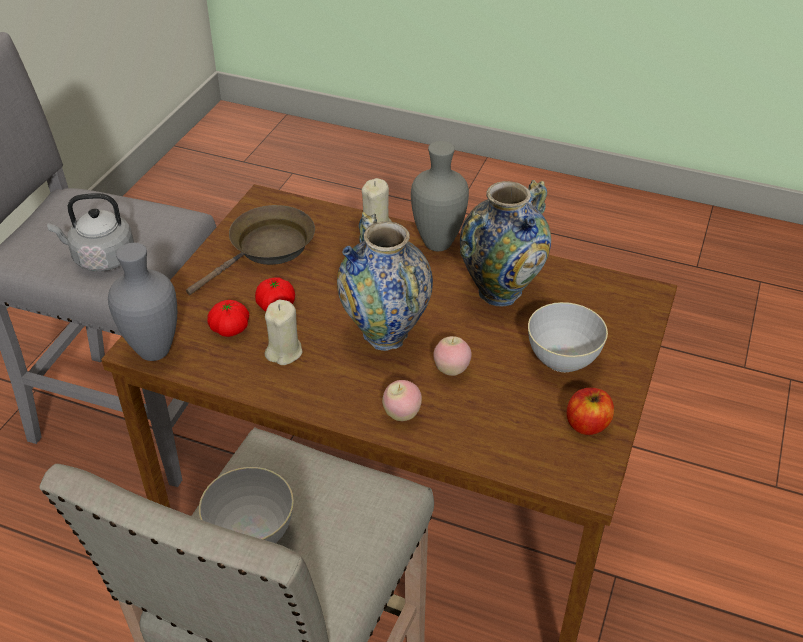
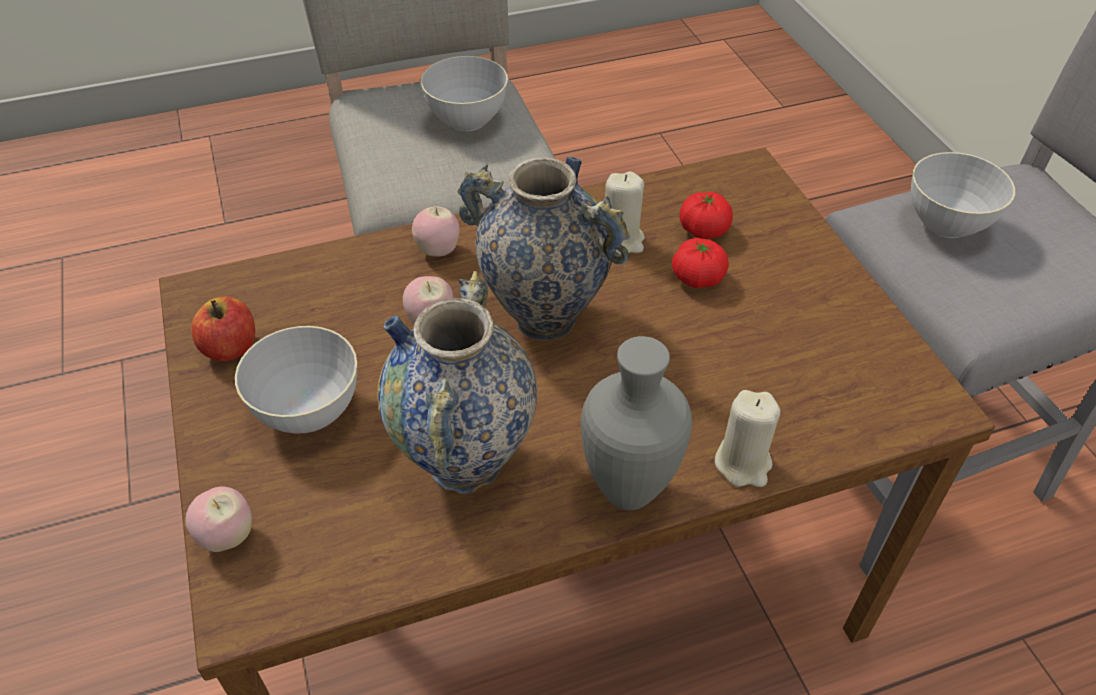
camera: 140 degrees right, 5 degrees up
(101, 258) = (946, 223): grey kettle -> grey bowl
(155, 350) = (734, 176): grey vase -> none
(267, 249) = (812, 336): brown frying pan -> none
(640, 323) = (228, 537): none -> apple

